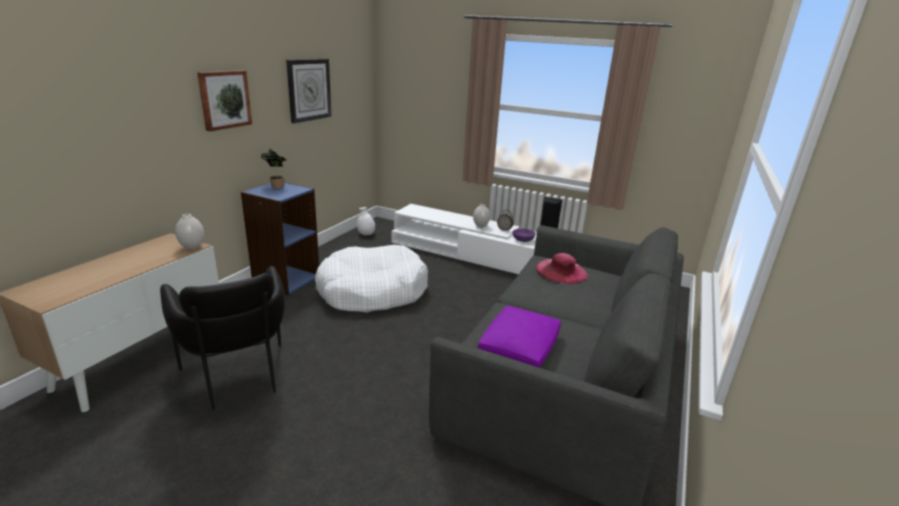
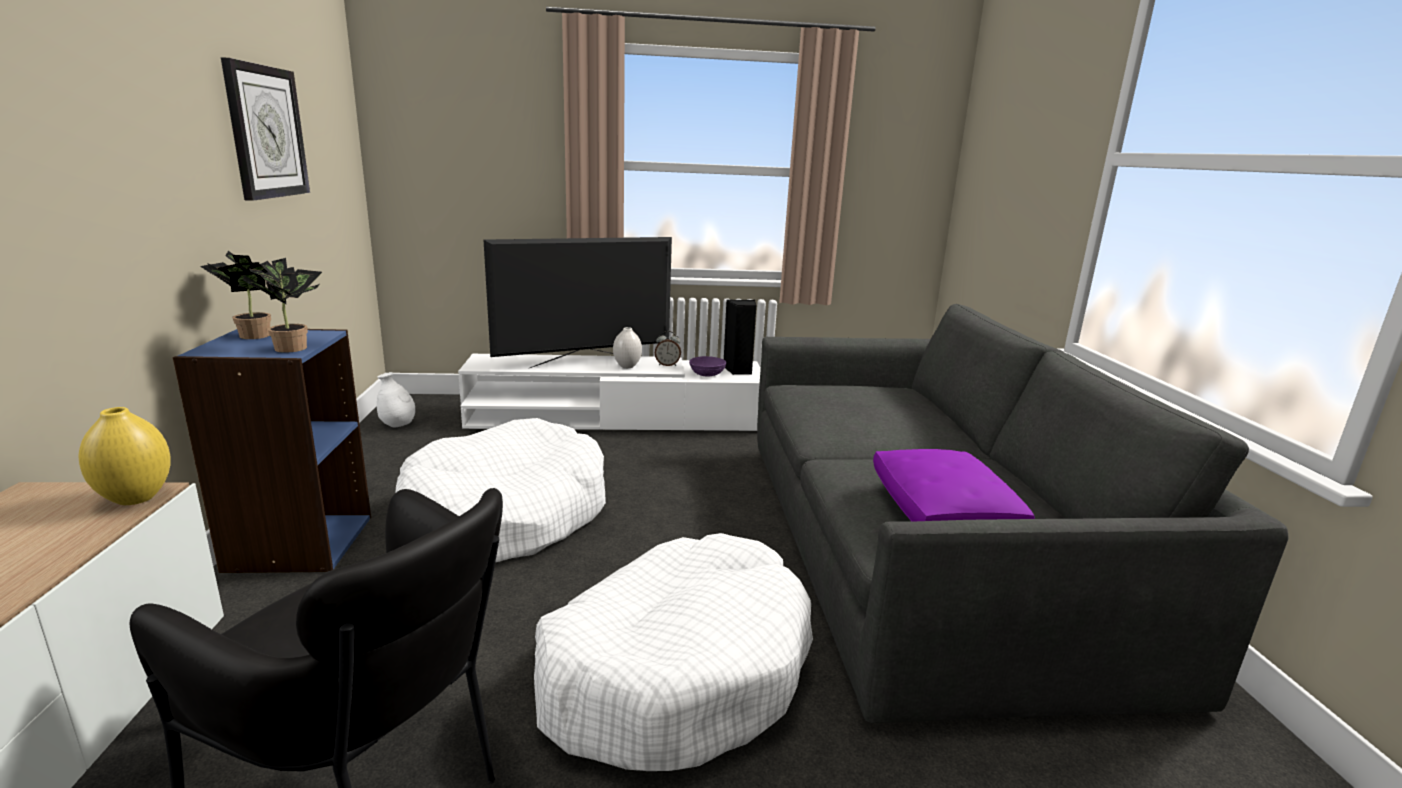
camera: 30 degrees left, 5 degrees down
(192, 247) = (137, 498): white vase -> yellow vase
(224, 99) = (108, 127): picture -> none
(283, 194) = (293, 347): none -> potted plant
(376, 381) = (676, 670): none -> white dog bed
(460, 219) = (584, 362): none -> television
(561, 271) = (842, 396): pink hat -> none

